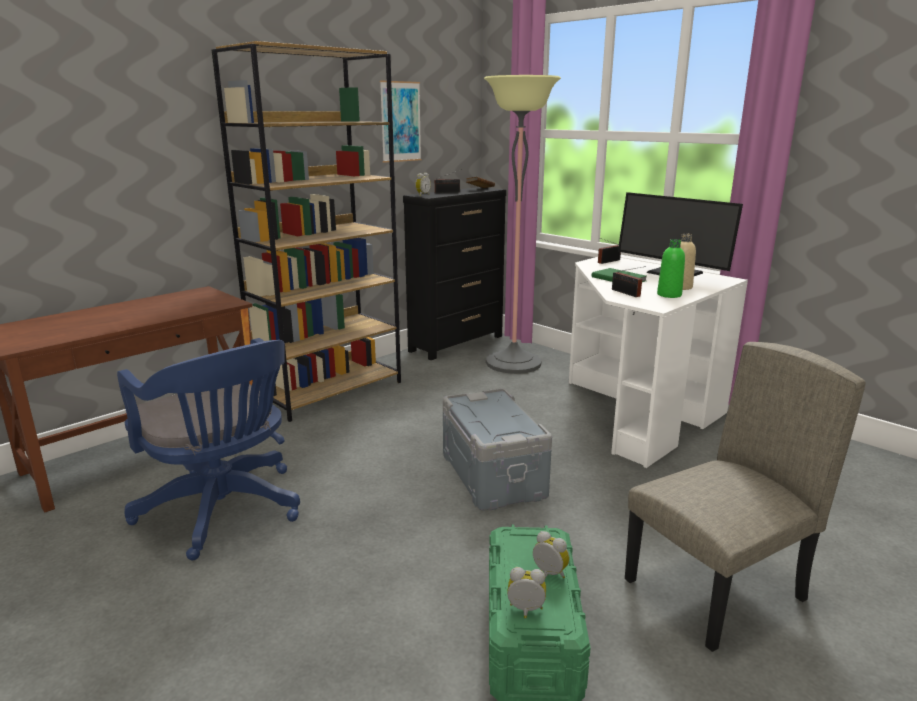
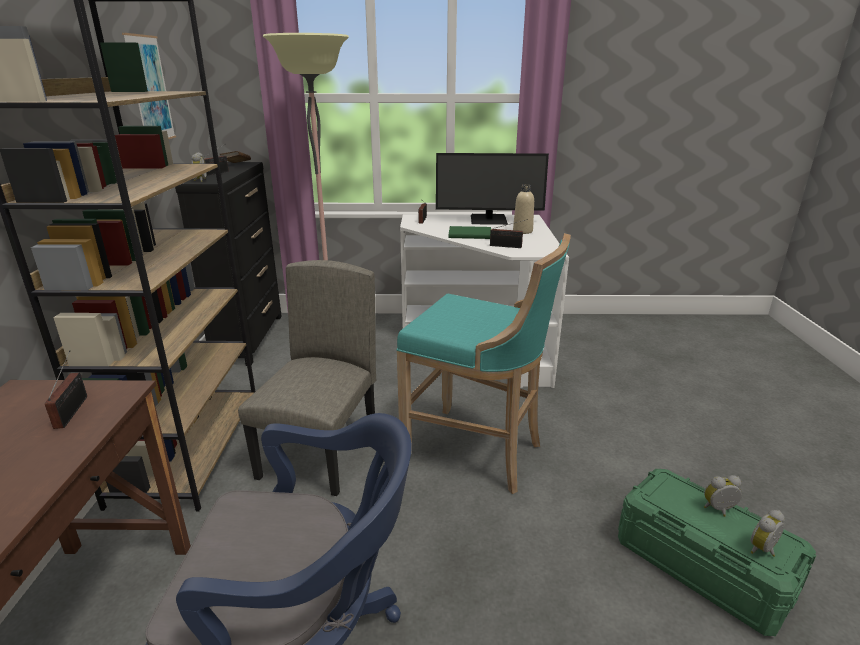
camera: 45 degrees left, 5 degrees up
(203, 303) = (73, 410): none -> radio
(491, 475) = (477, 453): grey storage box -> turquoise stool
(669, 295) = (533, 240): green bottle -> none
(716, 591) = (712, 455): beige chair -> beige chair (321, 453)

